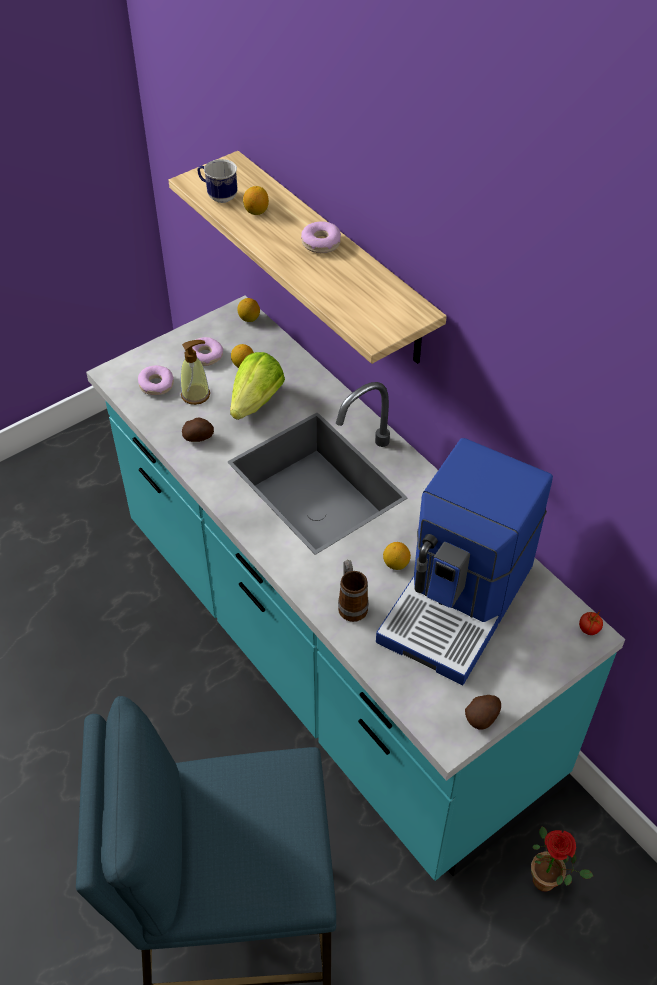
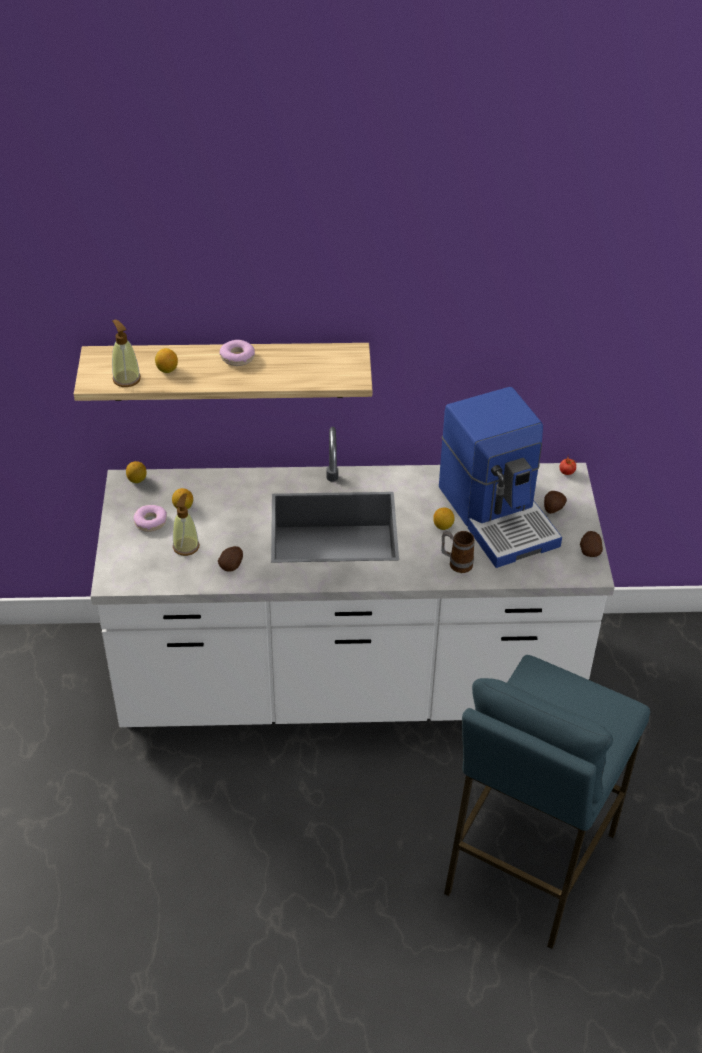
camera: 55 degrees left, 5 degrees down
(156, 385) = (151, 563): donut -> none
(218, 196) = (126, 379): mug -> soap dispenser
(256, 402) = (228, 518): lettuce -> none
(328, 653) = (348, 684): turquoise counter -> white counter
(517, 646) = (552, 508): none -> potato
(549, 881) = (612, 670): potted plant -> none

